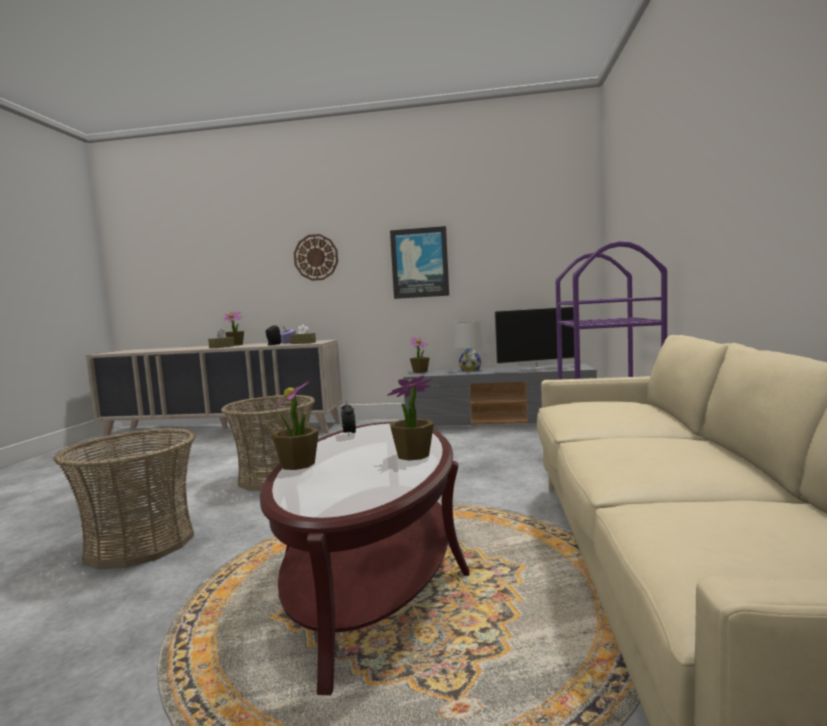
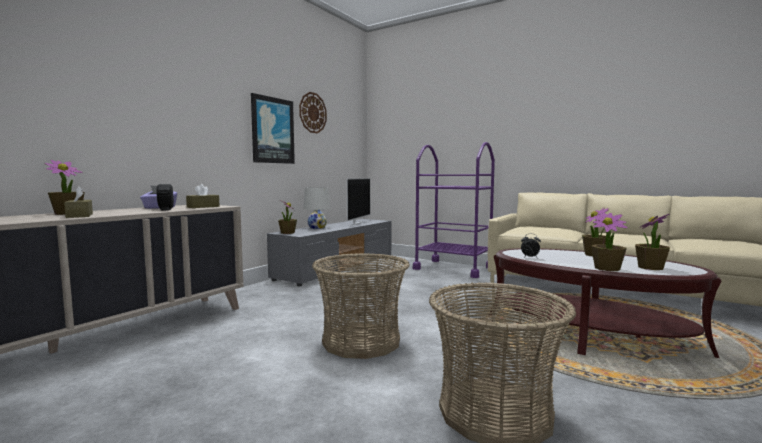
camera: 65 degrees left, 0 degrees up
(316, 257) = (174, 102): wall clock -> wall clock (312, 113)
(325, 484) = (650, 267): none -> potted plant

